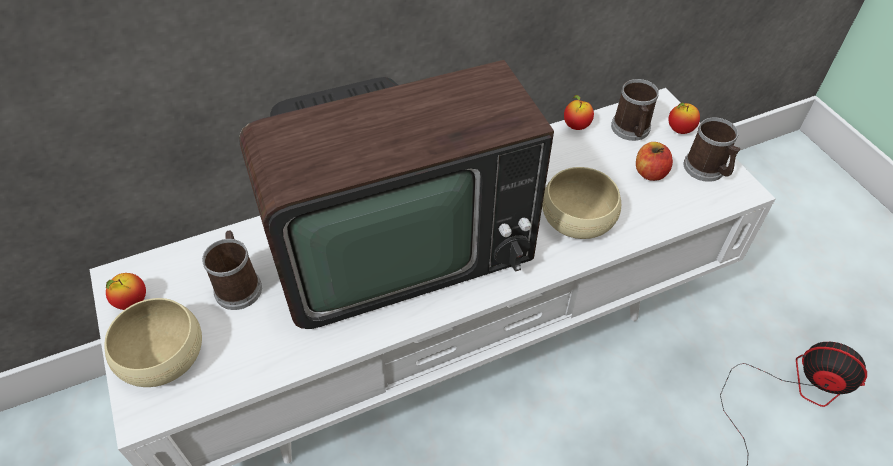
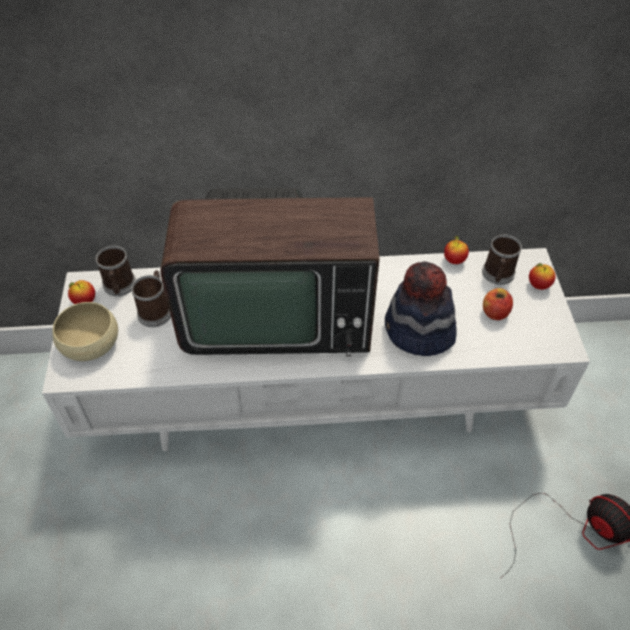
camera: 20 degrees right, 0 degrees up
(578, 218) = (418, 332): beige bowl -> hat
(707, 170) = (544, 323): mug -> mug (119, 287)

